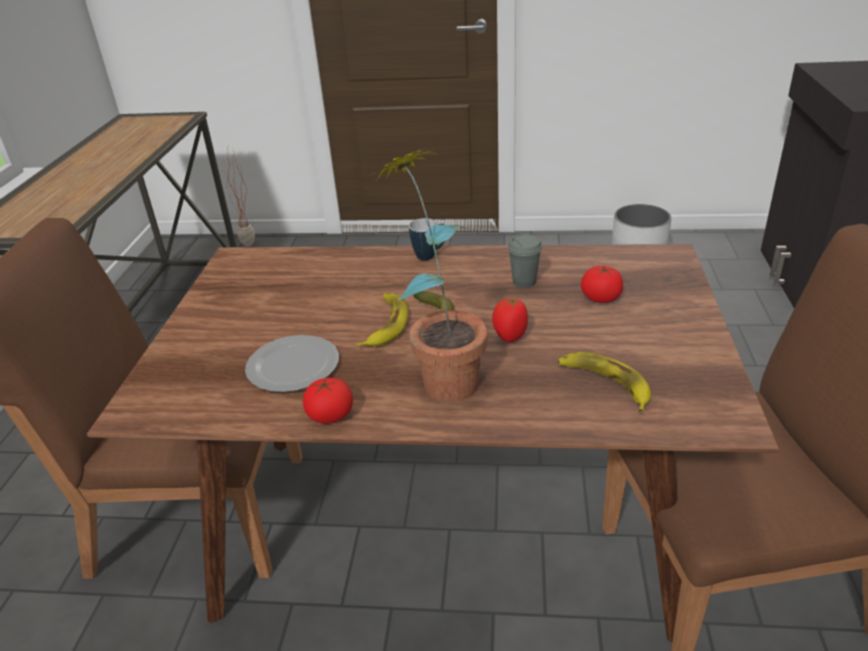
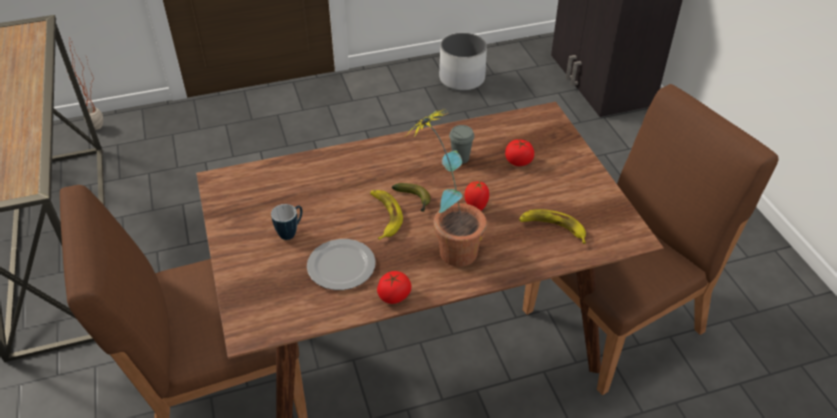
camera: 25 degrees left, 10 degrees up
(430, 255) = (378, 147): mug -> mug (291, 232)

